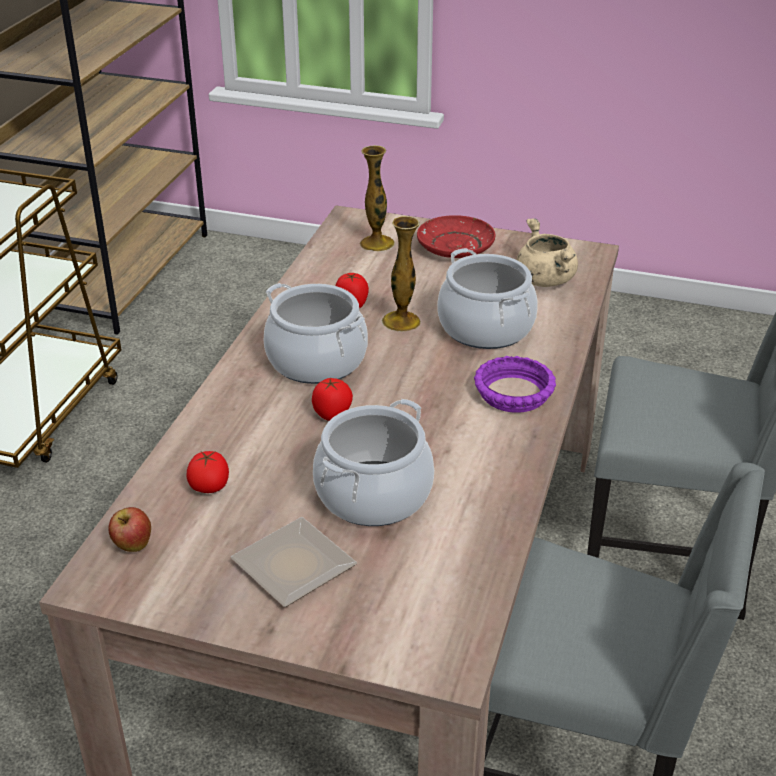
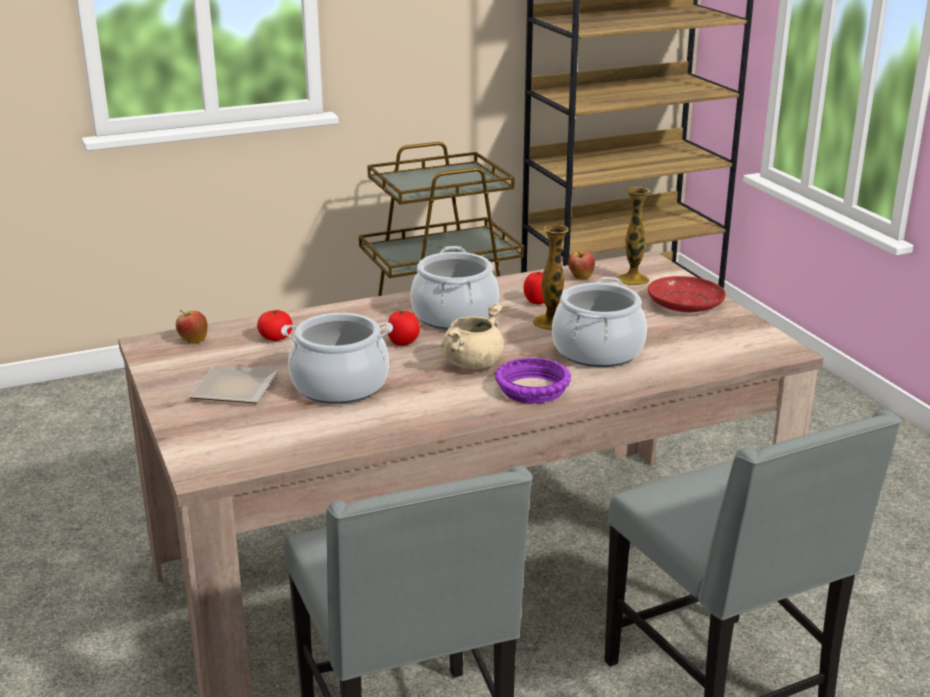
camera: 50 degrees right, 10 degrees down
(335, 262) = (580, 277): none -> apple
(543, 279) = (706, 348): beige cooking pot -> beige cooking pot (472, 363)

